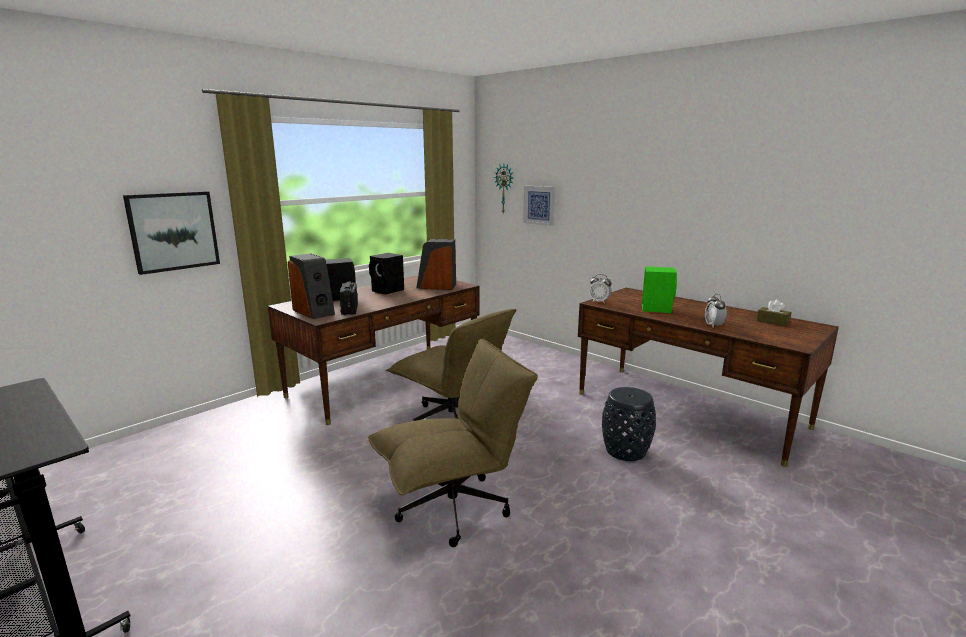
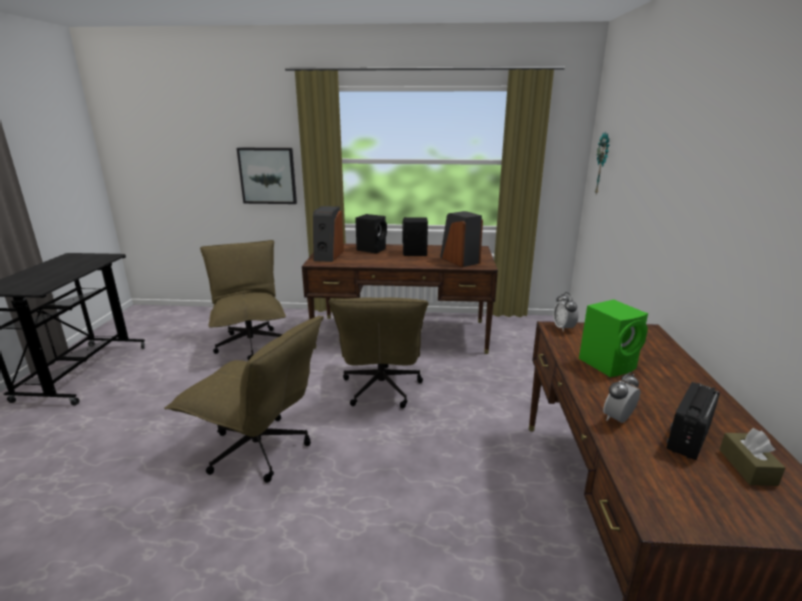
camera: 50 degrees right, 5 degrees up
(249, 454) = (251, 345): none -> beige office chair
(349, 310) = (348, 261): radio -> radio (688, 438)
(539, 205) = (620, 190): picture -> none
(625, 451) = (453, 508): black stool -> none

